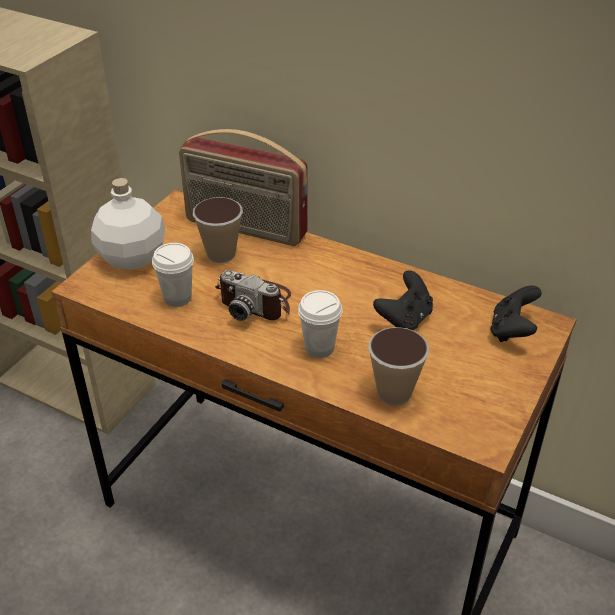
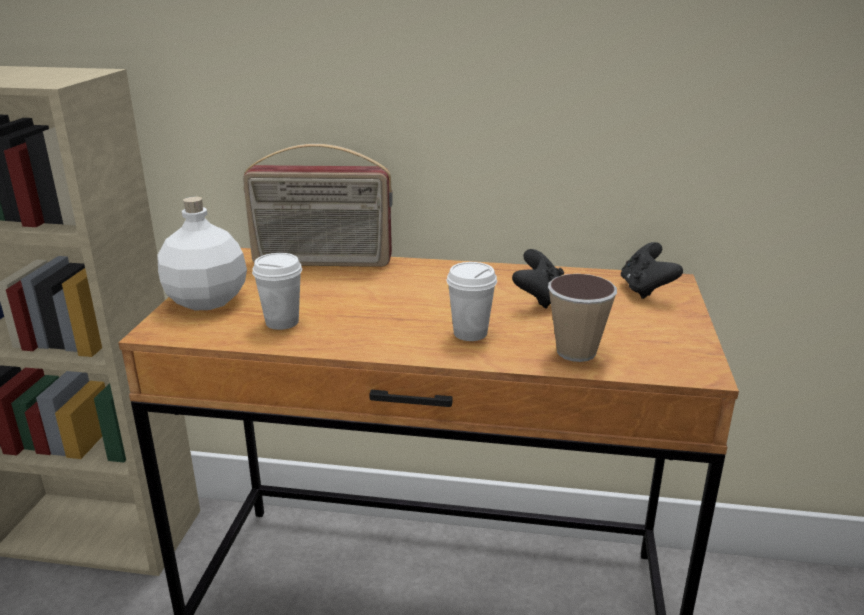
camera: 20 degrees left, 15 degrees down
(221, 254) = (309, 283): cup -> none
(256, 301) = (374, 311): camera -> none

